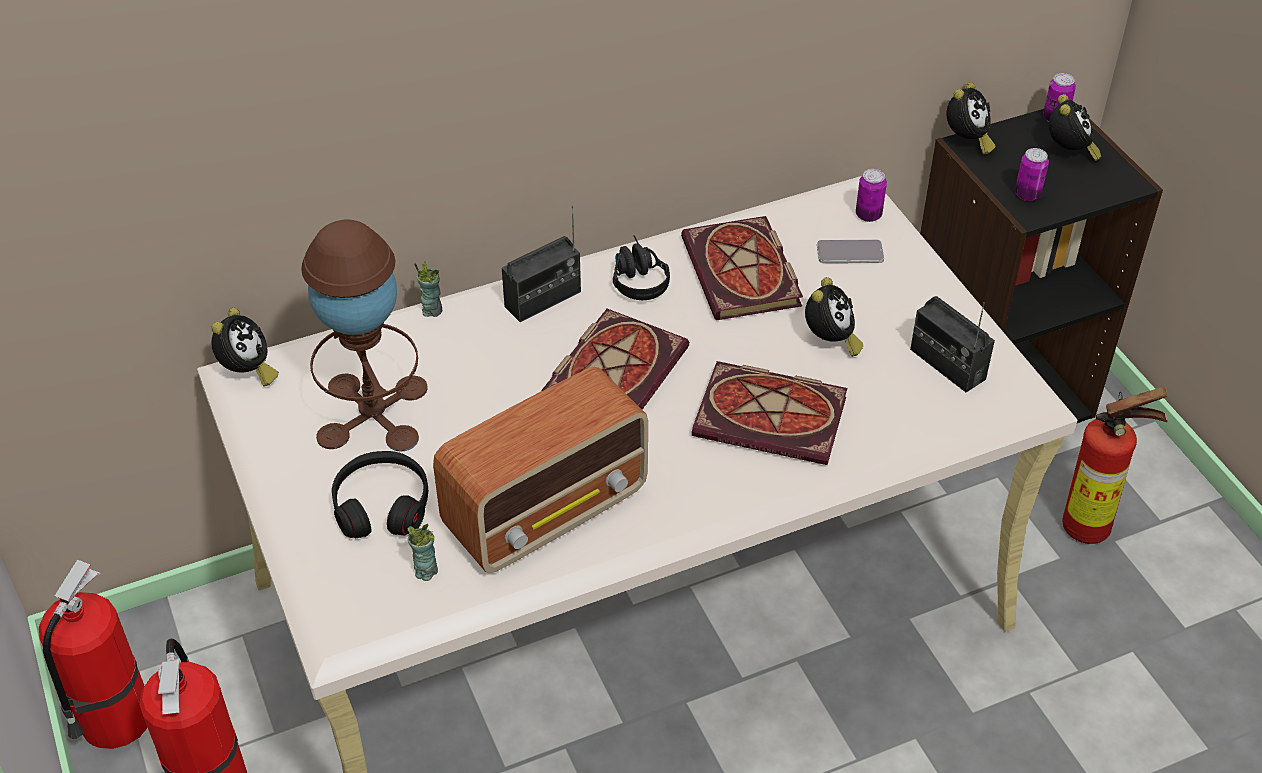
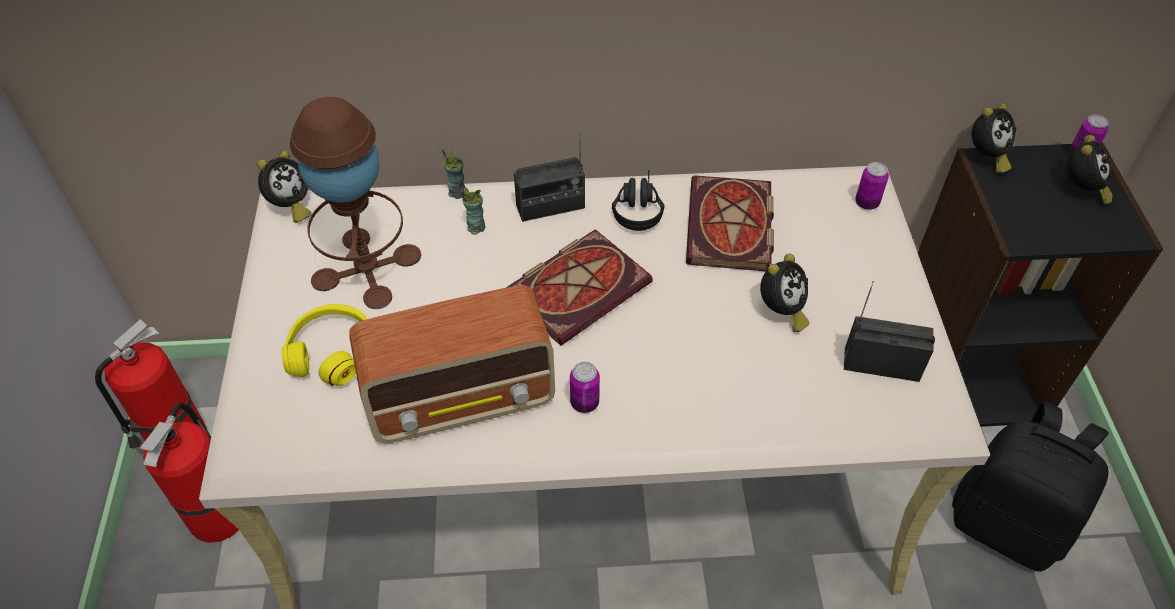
camera: 20 degrees right, 5 degrees up
(382, 505) = (332, 352): black headphones -> yellow headphones
(425, 570) = (336, 422): cup -> cup (476, 227)
(774, 417) = (699, 369): book -> none
(850, 252) = (835, 233): phone -> none
(947, 364) = (881, 364): radio -> radio turned 120 degrees clockwise
(1027, 194) = (1024, 220): can -> can (584, 403)
(1093, 528) = (1007, 524): fire extinguisher -> black backpack

